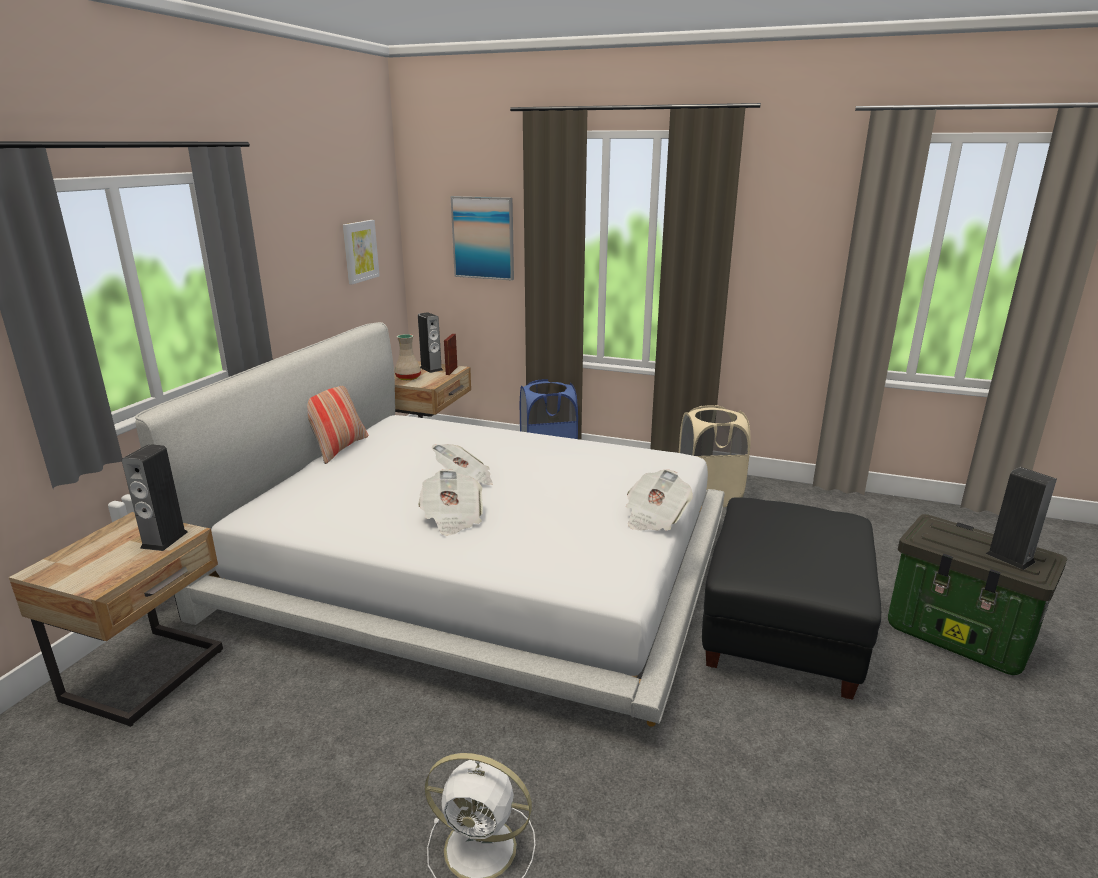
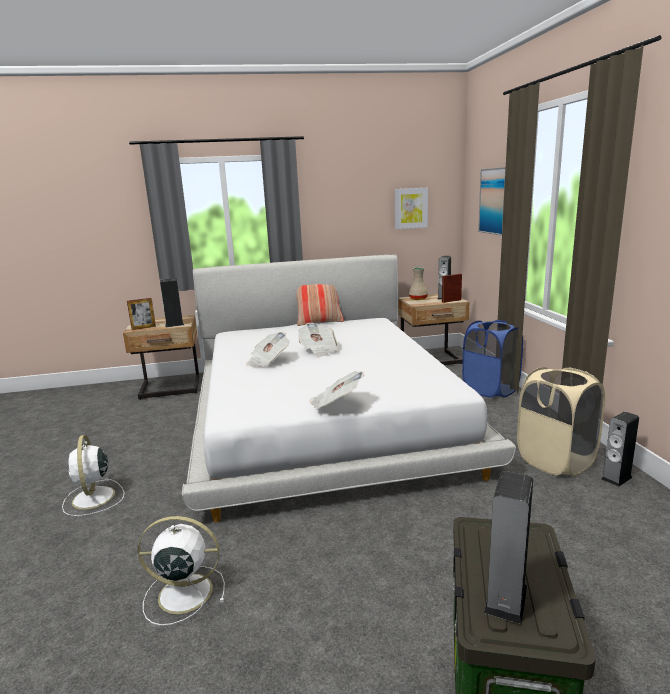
camera: 60 degrees right, 5 degrees down
(113, 572) = (143, 328): none -> picture frame
(753, 488) = (616, 478): none -> speaker
(781, 630) = (378, 551): black ottoman -> none
(782, 785) = (183, 593): none -> white fan

